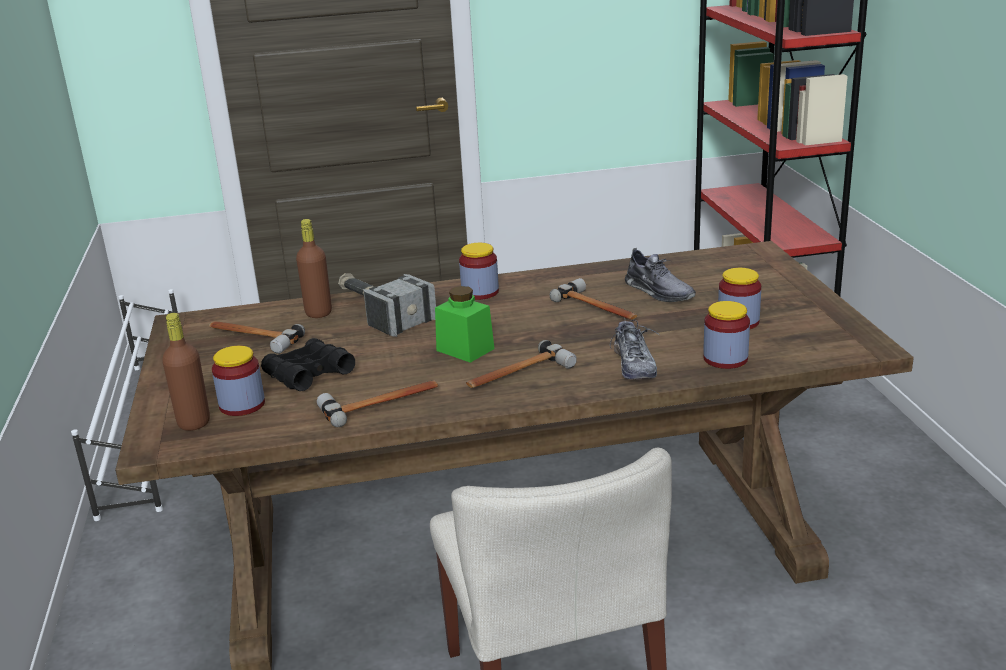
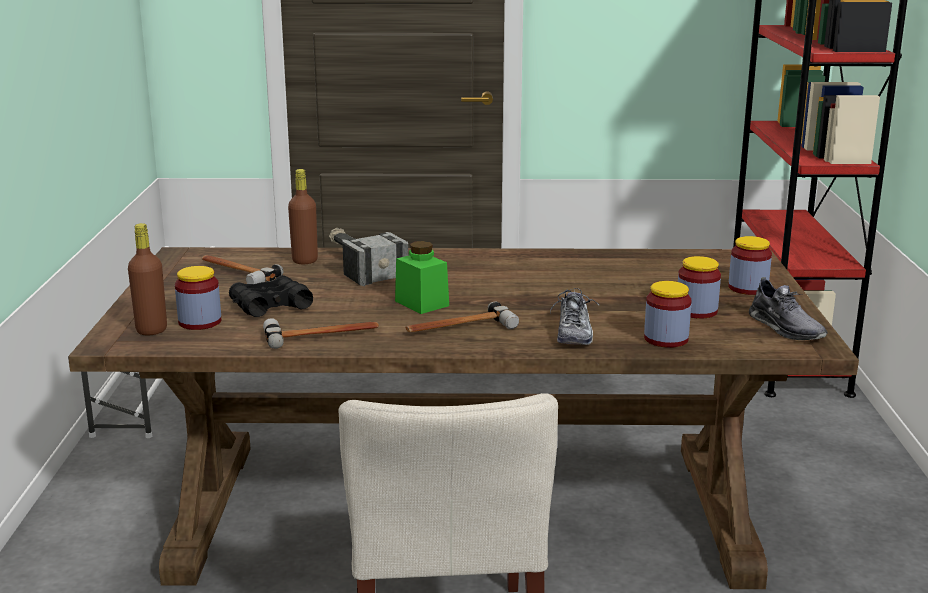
camera: 10 degrees right, 5 degrees down
(480, 292) = (461, 260): jar -> jar (748, 288)
(598, 308) = (565, 285): hammer -> none
(658, 291) = (632, 278): grey shoe -> grey shoe (785, 328)

